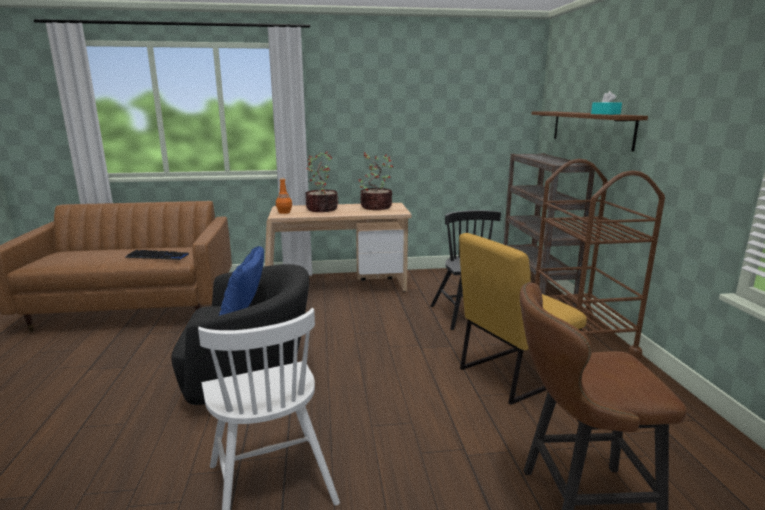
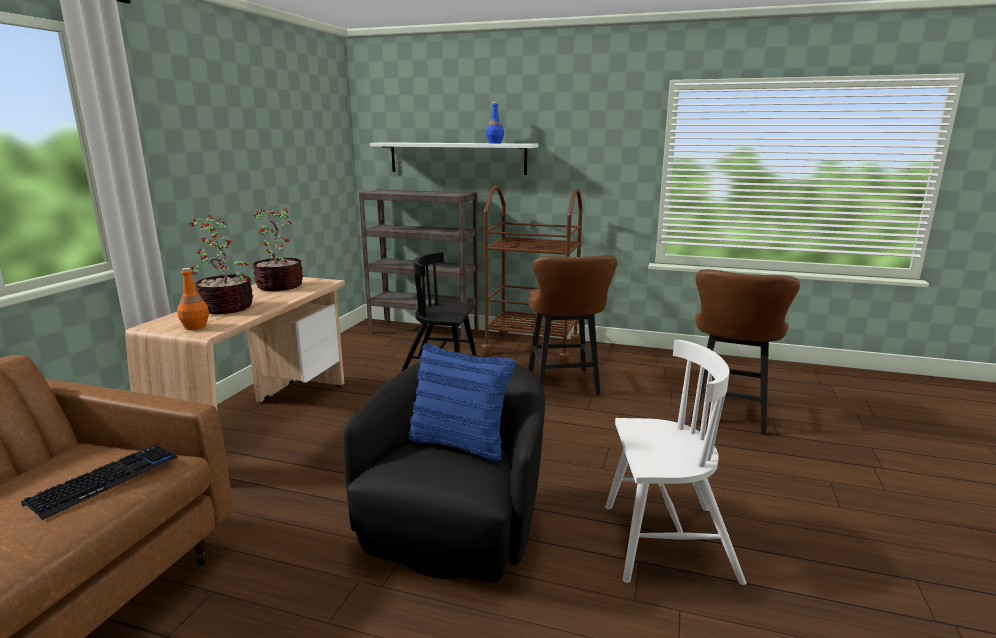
camera: 65 degrees left, 0 degrees up
(513, 374) = (564, 387): yellow chair -> brown stool
(590, 128) = (457, 158): brown shelf -> white shelf
(605, 114) = (494, 143): turquoise tissue box -> blue bottle

